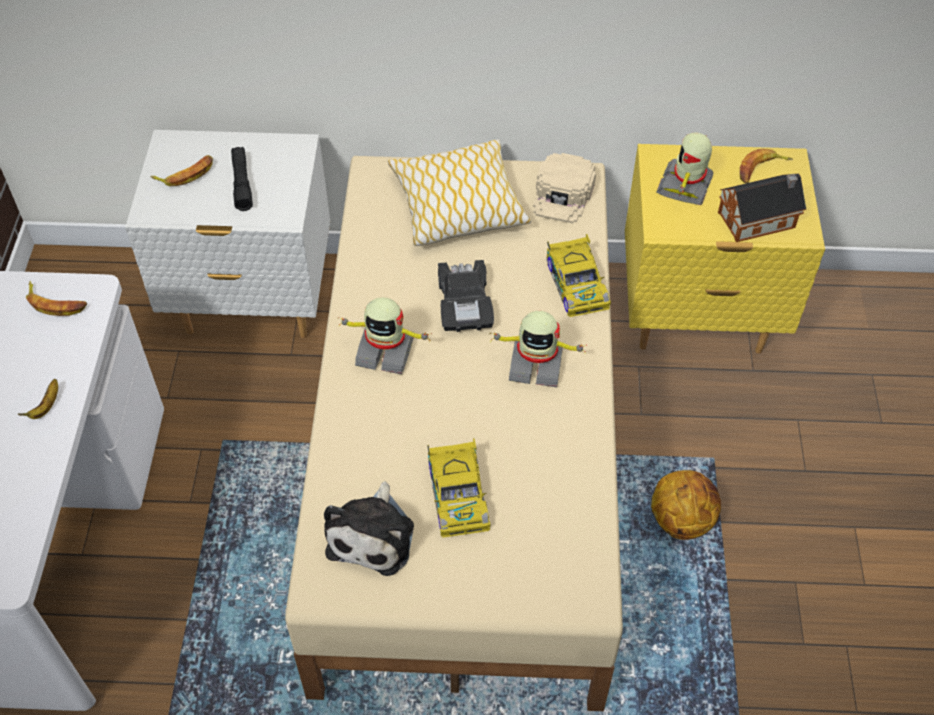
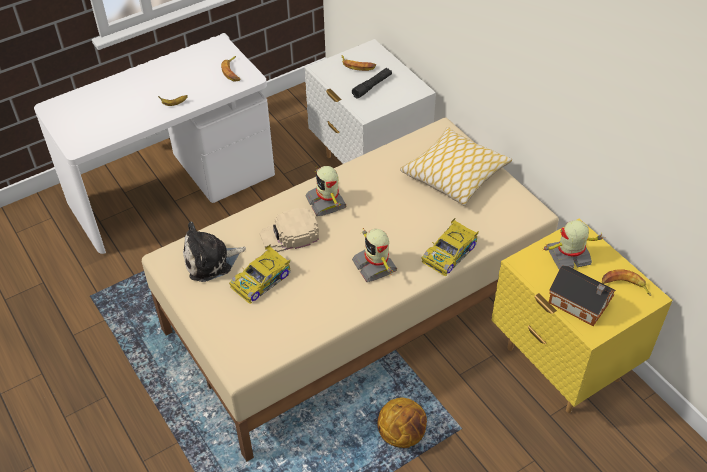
camera: 55 degrees right, 5 degrees down
(464, 303) = (388, 215): black toy car -> none
(563, 194) = (512, 212): beige cap -> beige cap (289, 235)

